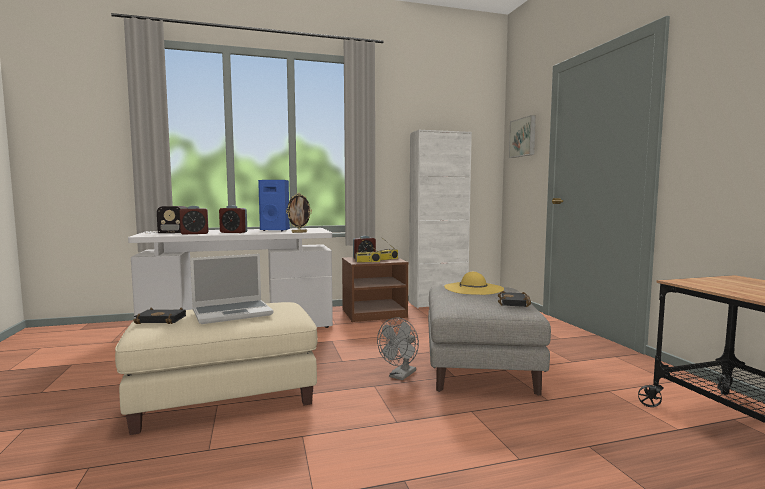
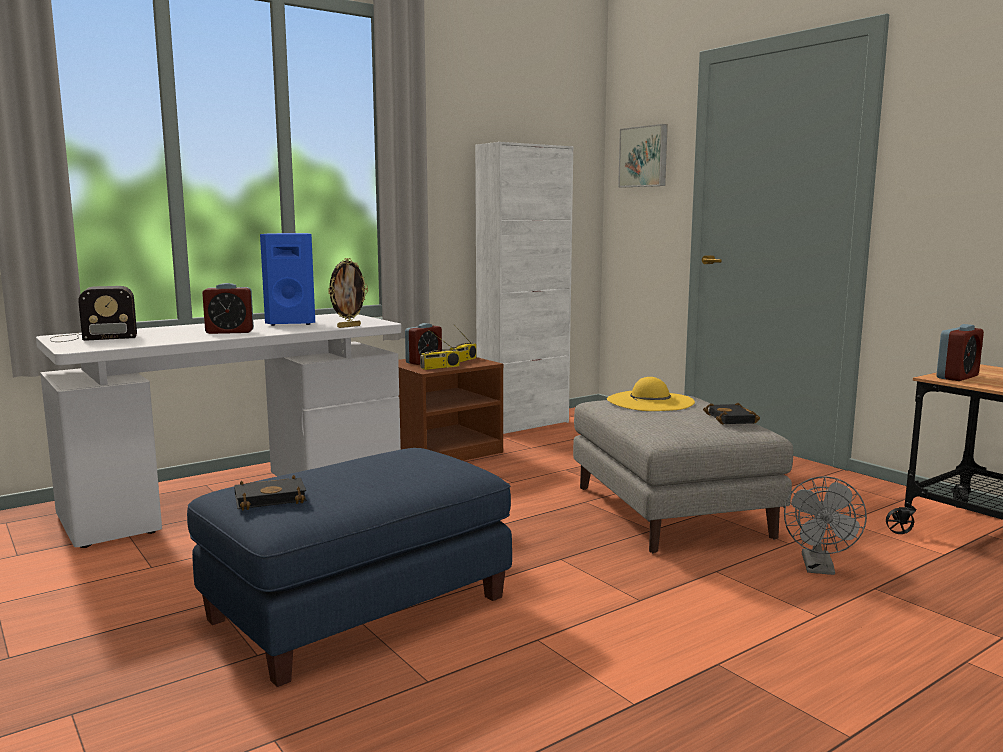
camera: 20 degrees left, 5 degrees up
(194, 233) = (165, 338): alarm clock -> alarm clock (957, 377)
(227, 396) = (360, 608): beige ottoman -> blue ottoman
(233, 313) = (369, 475): laptop -> none
(400, 376) = (582, 540): grey fan -> grey fan (819, 568)

